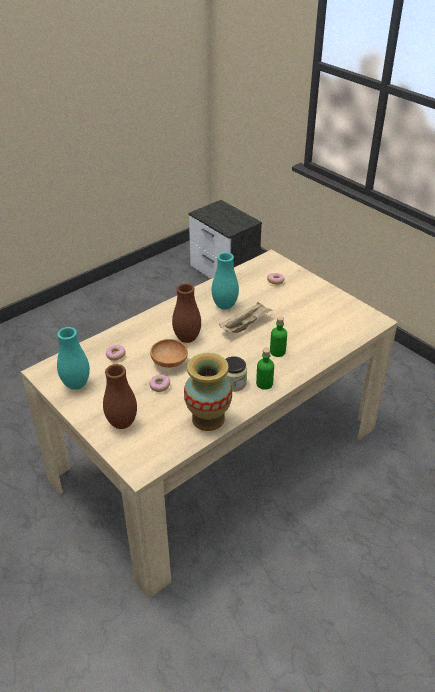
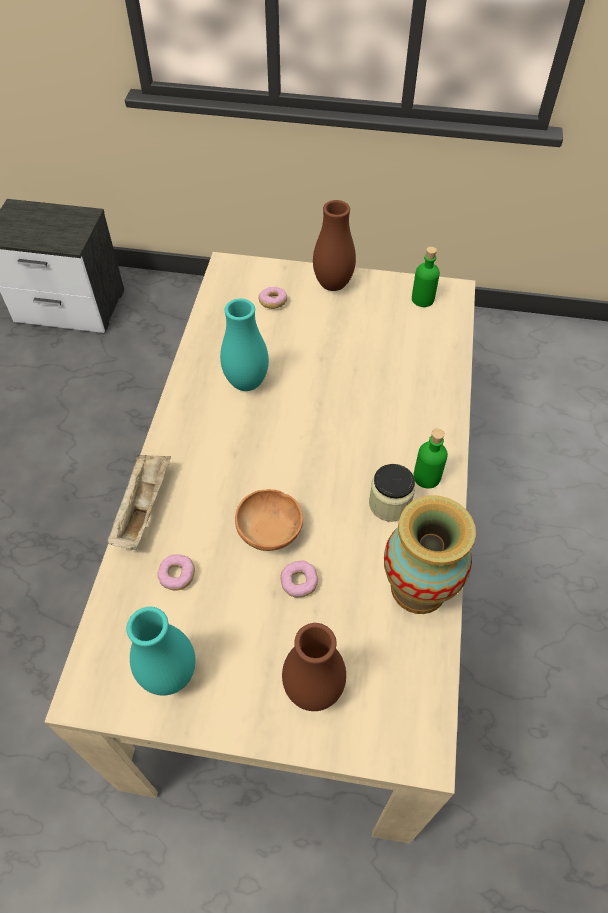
camera: 40 degrees left, 15 degrees up
(187, 339) = (251, 472): brown vase -> brown vase (333, 285)
(245, 325) = (306, 398): beige tray -> beige tray (143, 507)
(277, 352) = (390, 414): green bottle -> green bottle (422, 299)

